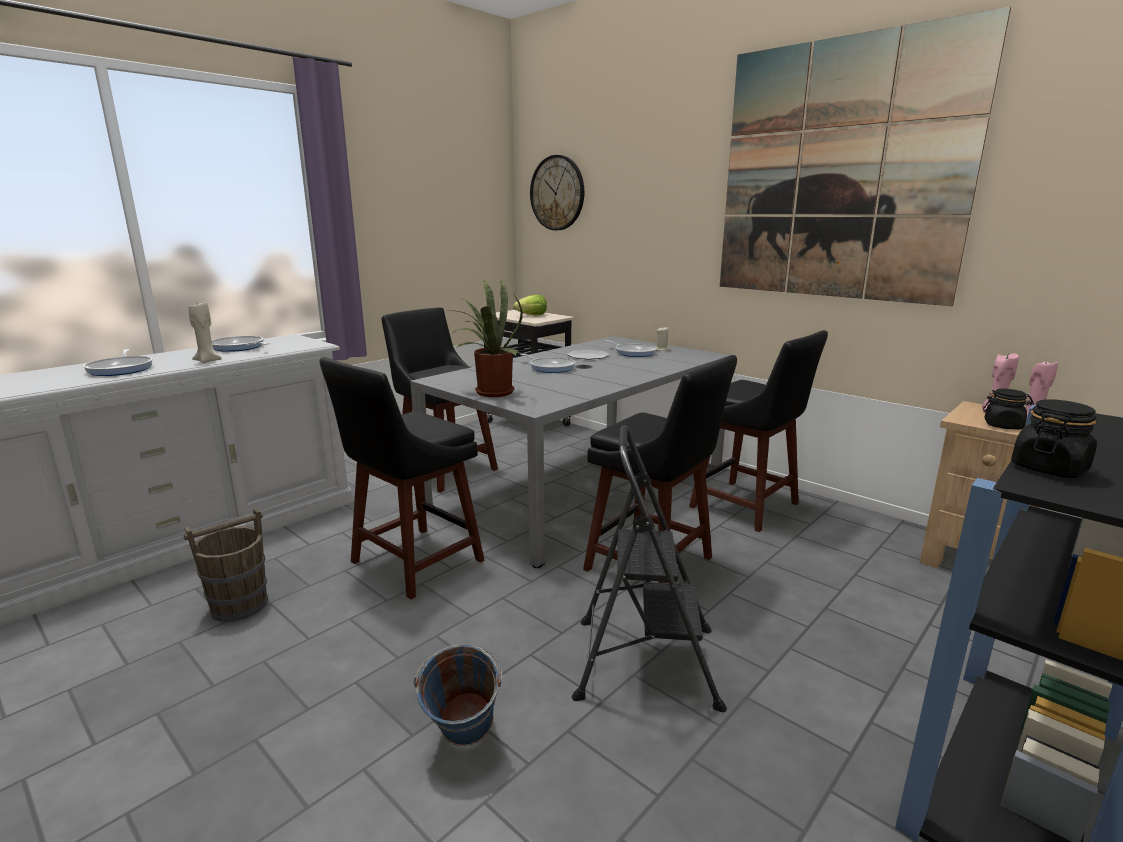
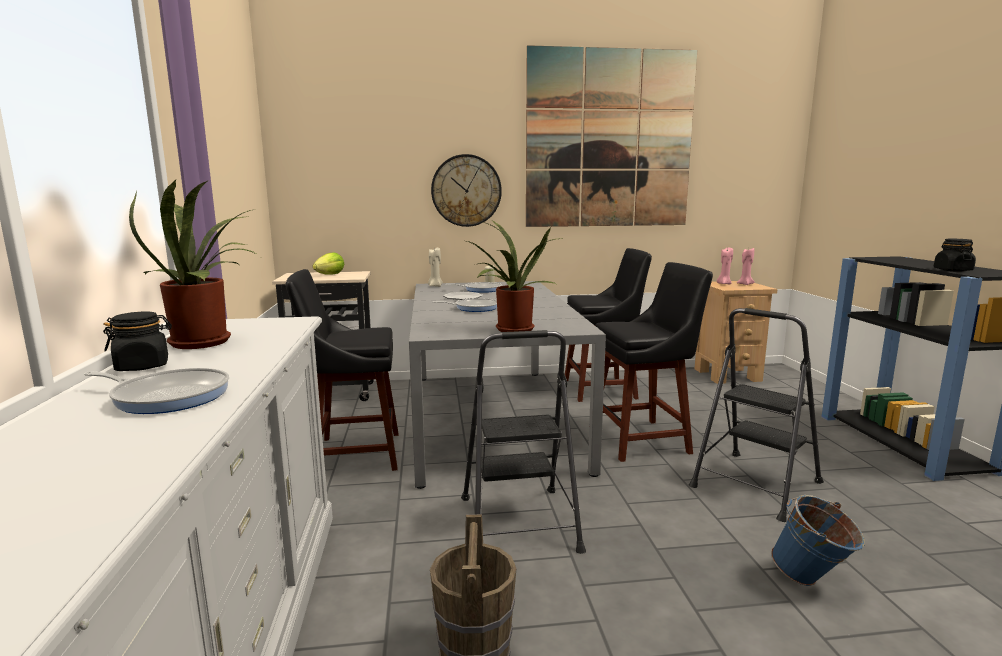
camera: 50 degrees left, 5 degrees down
(208, 361) = (253, 358): beige candle -> beige candle (435, 286)
(239, 347) = (207, 342): frying pan -> potted plant
(411, 563) = (518, 524): black chair -> black step ladder
(557, 193) = (332, 147): wall clock -> wall clock (466, 190)
(1003, 426) = (744, 287): black jar -> black jar (143, 366)

